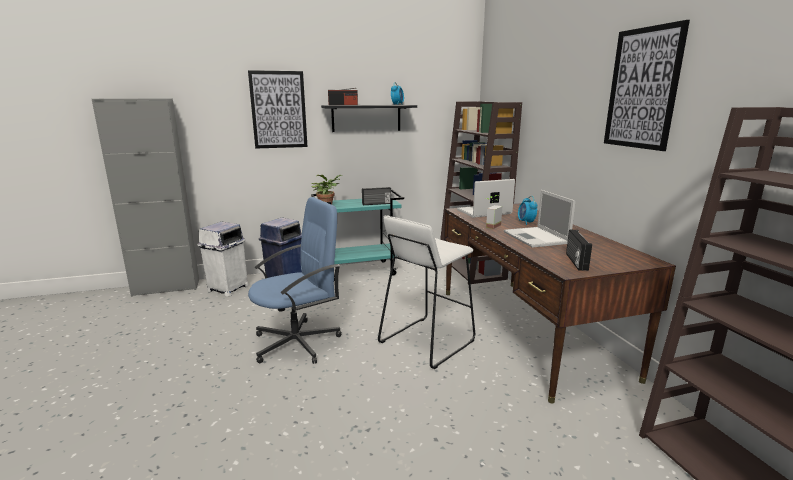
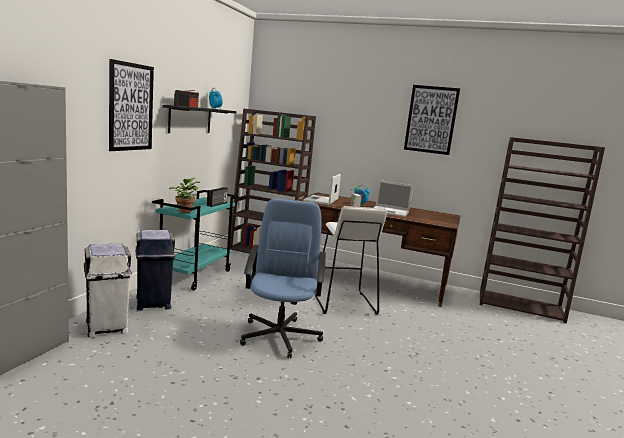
camera: 55 degrees left, 5 degrees down
(575, 261) = (436, 220): radio -> none

